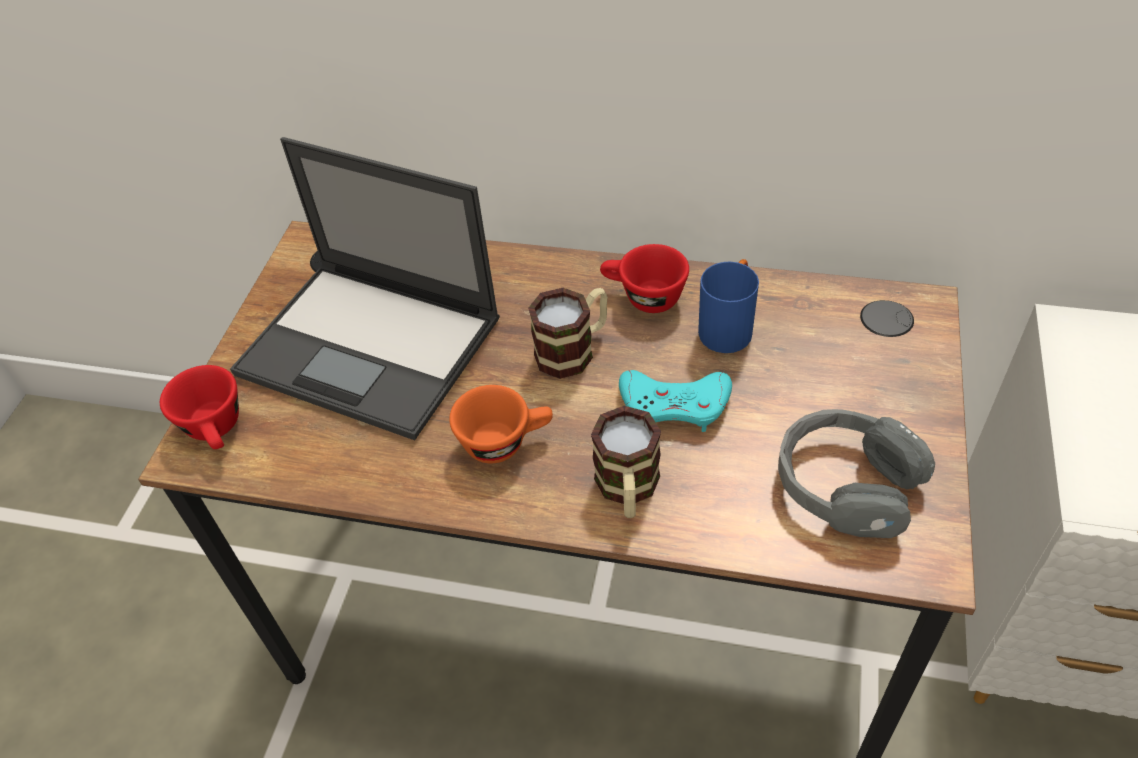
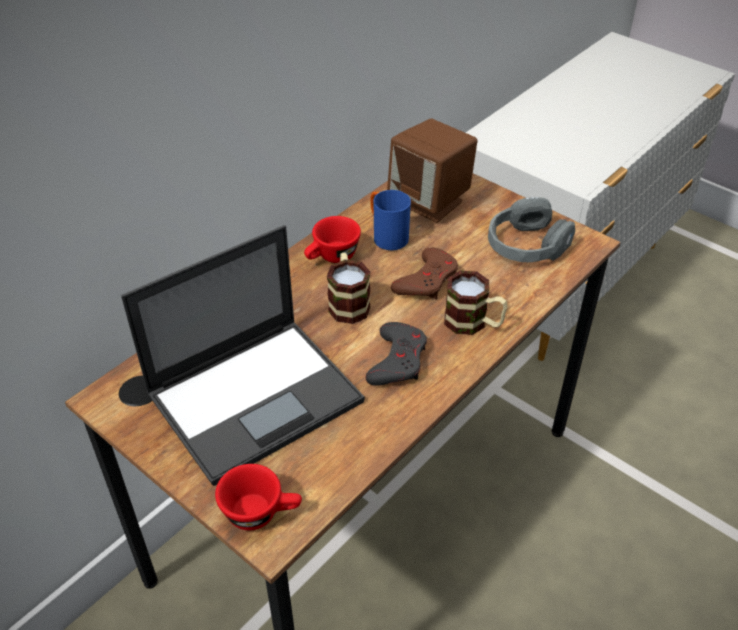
camera: 65 degrees left, 5 degrees down
(505, 441) = (397, 360): orange cup -> grey game controller
(675, 405) = (427, 280): turquoise game controller -> brown game controller
(841, 337) = (430, 202): none -> brown speaker

